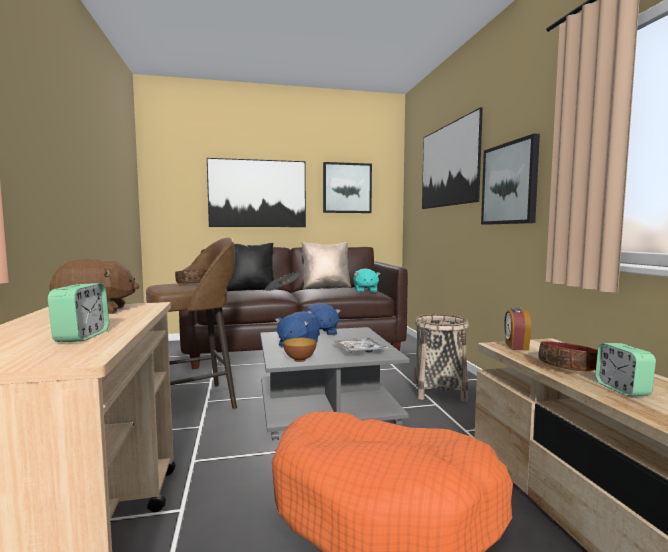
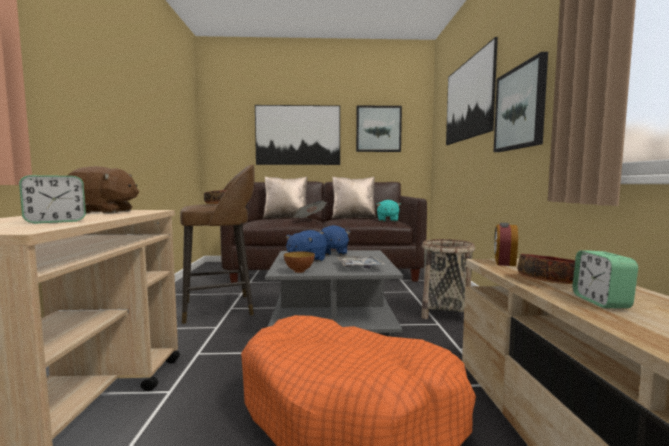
camera: 10 degrees right, 0 degrees up
(82, 336) = (56, 221): alarm clock -> alarm clock turned 45 degrees clockwise
(249, 289) = (286, 217): black pillow -> beige pillow

